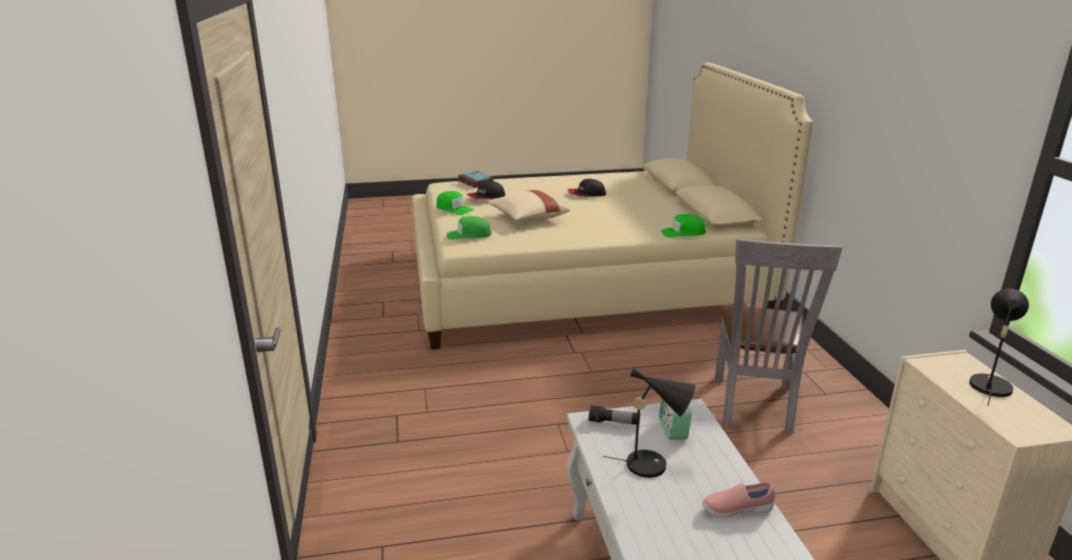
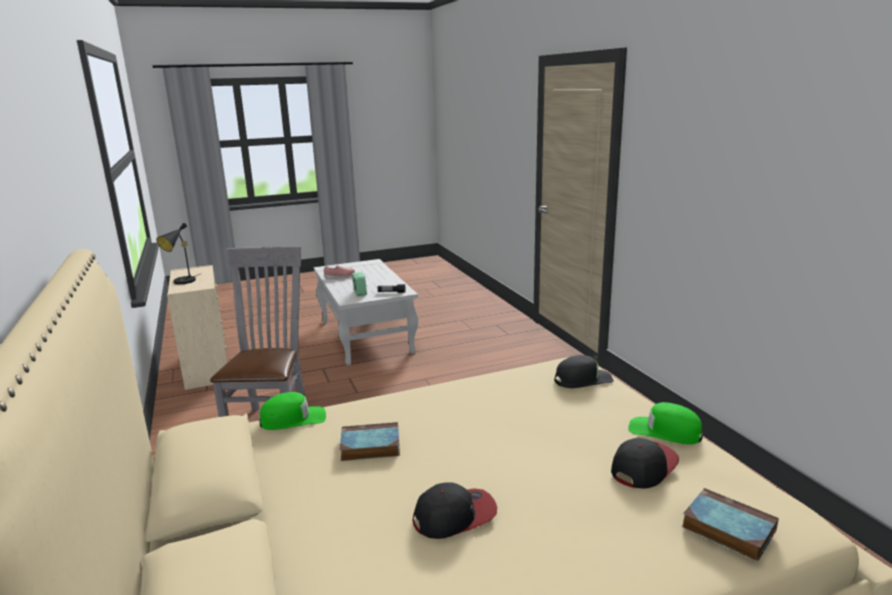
camera: 170 degrees right, 5 degrees down
(468, 235) = (582, 379): green cap -> black cap
(527, 218) = (530, 424): beige pillow -> none
(628, 217) = (369, 446): none -> book
(653, 465) = (373, 283): black table lamp -> none

